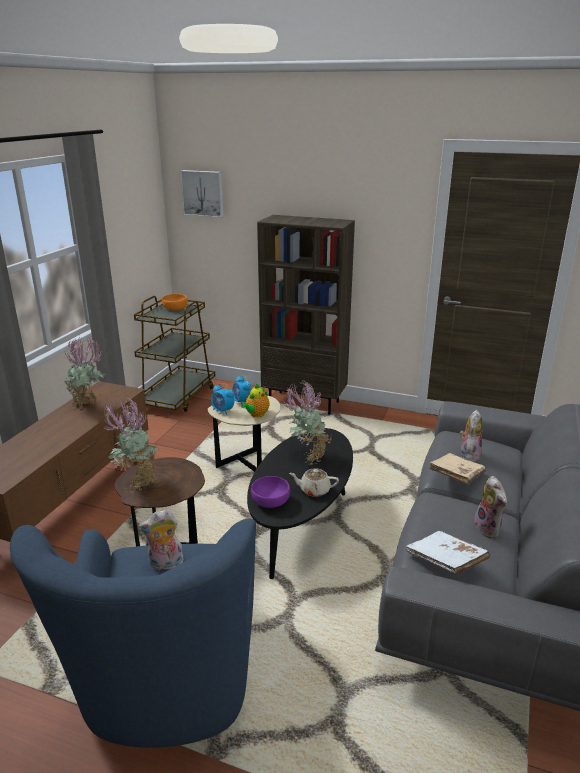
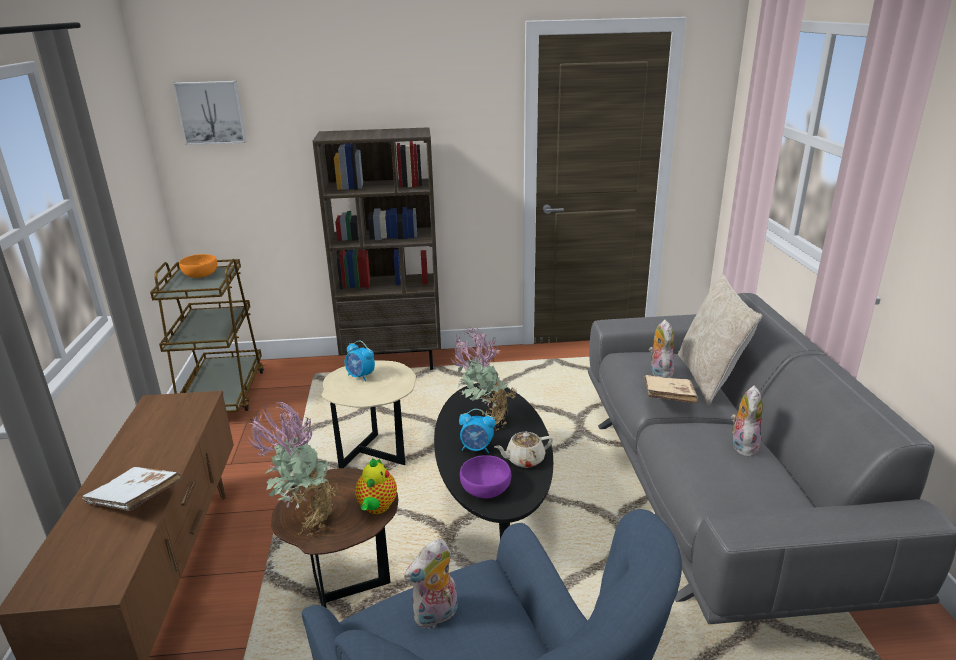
camera: 25 degrees left, 0 degrees up
(89, 406) = (157, 433): potted plant -> none
(223, 411) = (345, 393): alarm clock -> alarm clock (477, 449)
(256, 414) = (391, 387): teapot -> teapot (376, 508)
(445, 562) = (739, 494): white book -> white book (136, 500)
(489, 529) = (742, 445): plush toy -> plush toy turned 120 degrees counterclockwise
(513, 471) = (709, 378): none -> beige pillow

